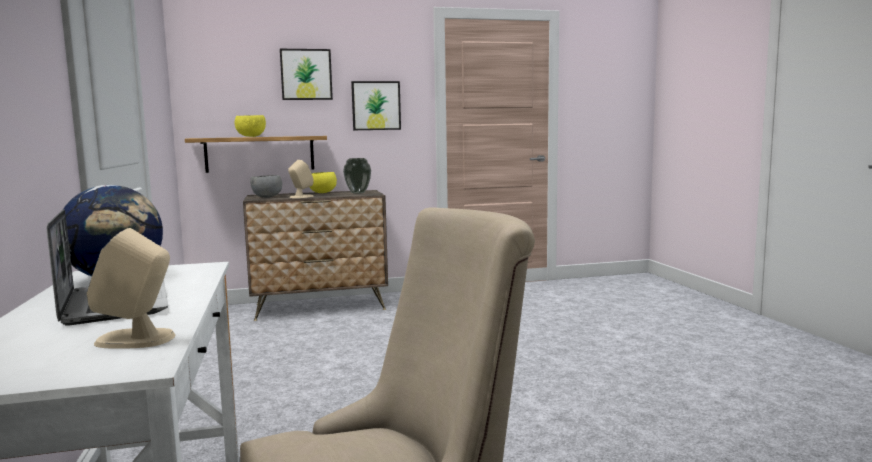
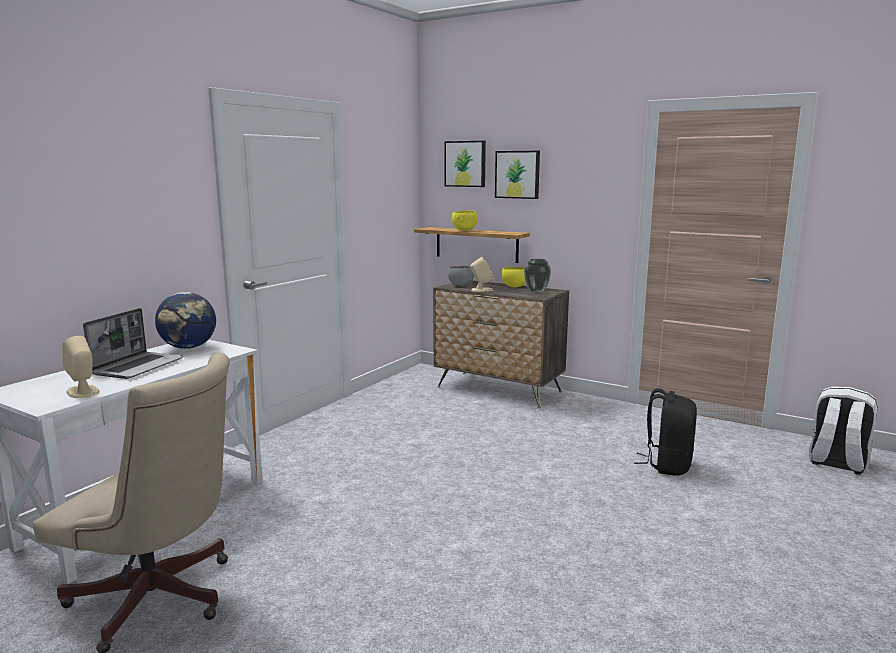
camera: 45 degrees right, 5 degrees up
(376, 106) = (578, 206): picture -> picture (465, 164)
(547, 315) = (667, 465): none -> black backpack
(619, 286) = (836, 463): none -> white backpack

